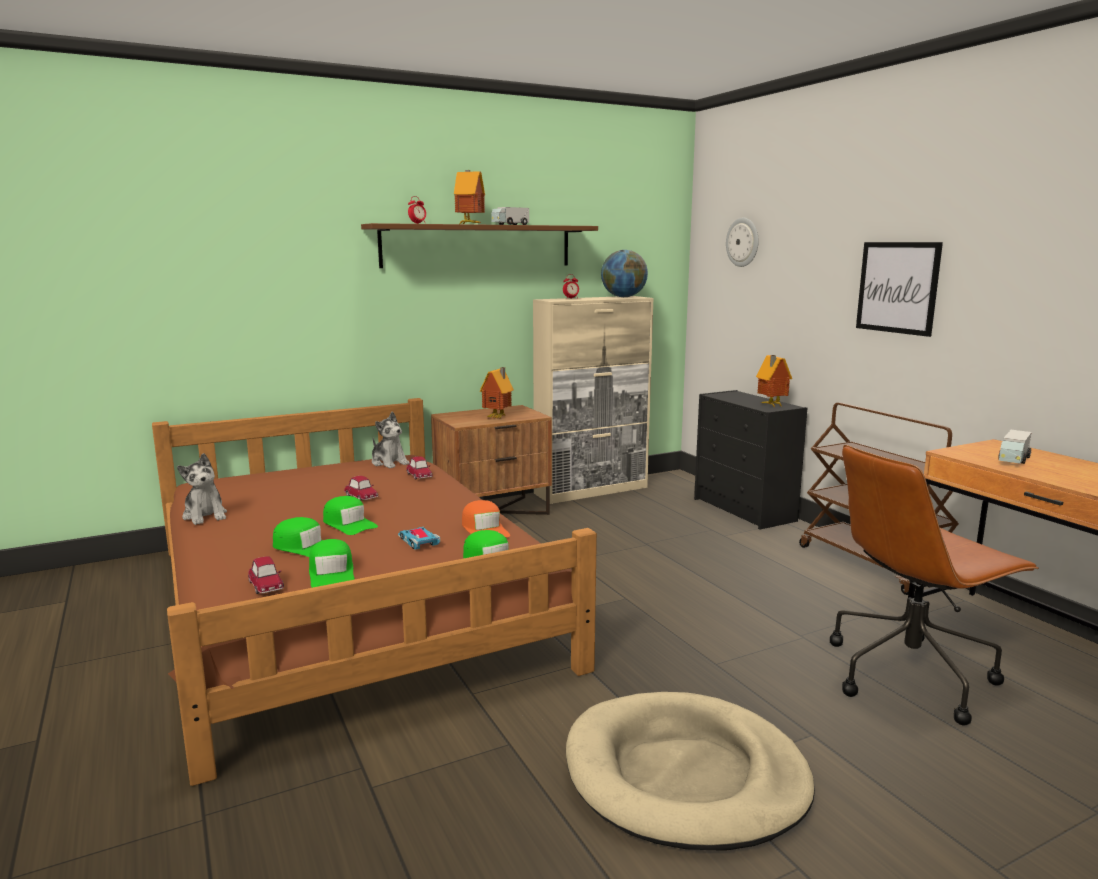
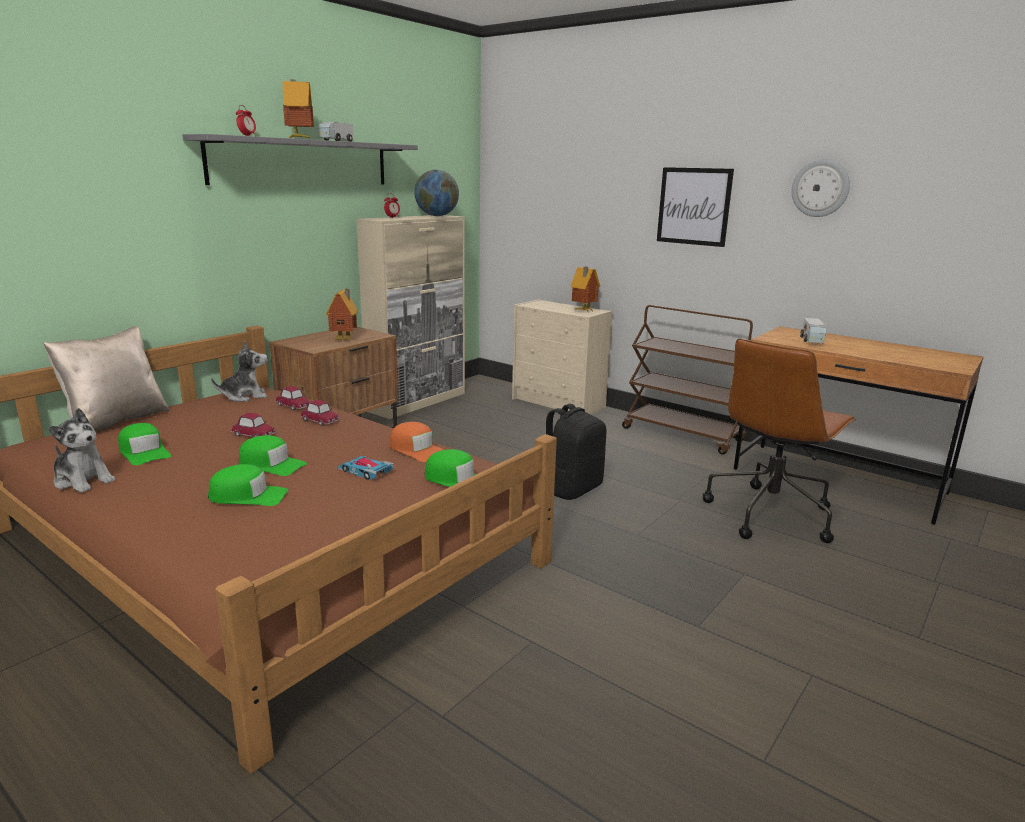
camera: 25 degrees left, 5 degrees up
(266, 585) = (248, 543): toy car -> toy car (320, 420)
(274, 472) = (116, 421): none -> beige pillow
(332, 573) = (309, 518): green cap -> green cap (144, 452)
(389, 463) = (245, 396): plush toy -> plush toy turned 45 degrees counterclockwise
(478, 246) = (302, 162): brown shelf -> grey shelf
(681, 602) = (572, 489): none -> black backpack
(685, 776) = (686, 629): beige dog bed -> none
(743, 242) = (539, 165): wall clock -> wall clock (820, 188)
(745, 510) = (559, 403): black dresser -> beige dresser

